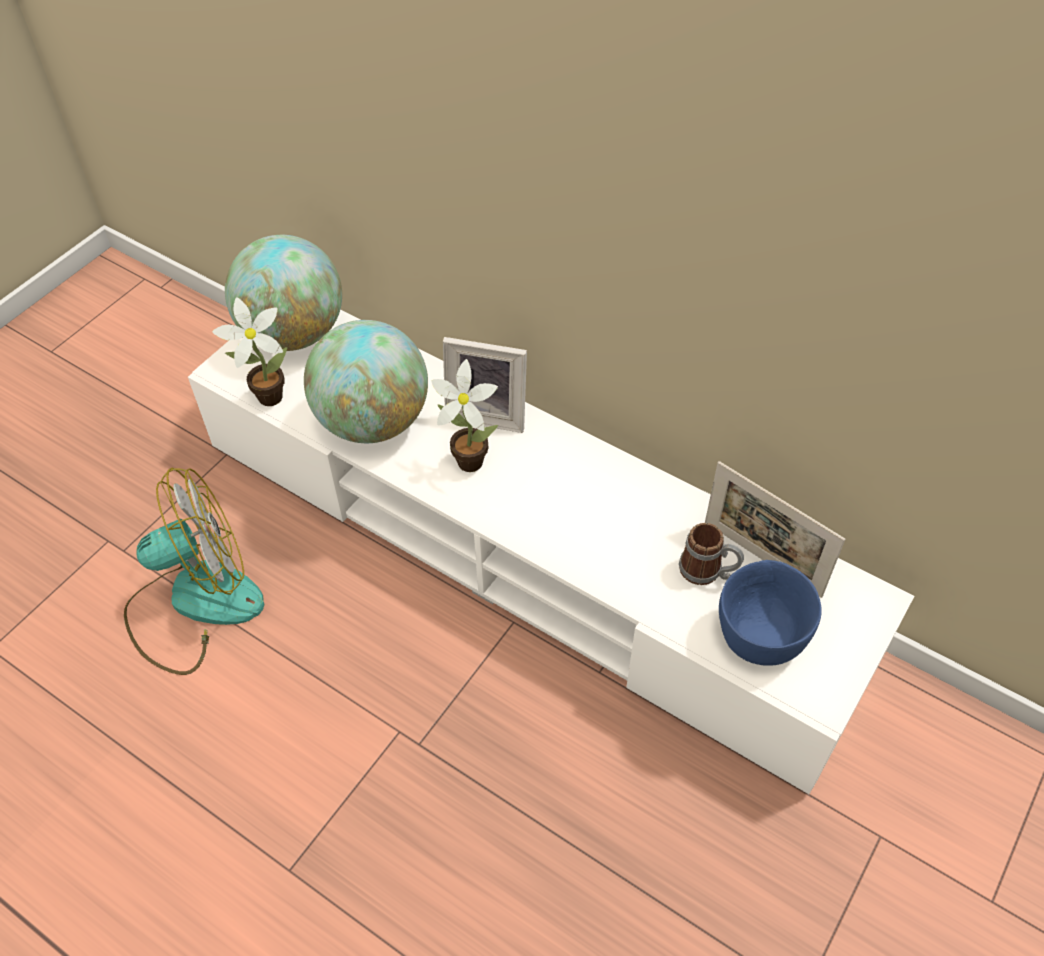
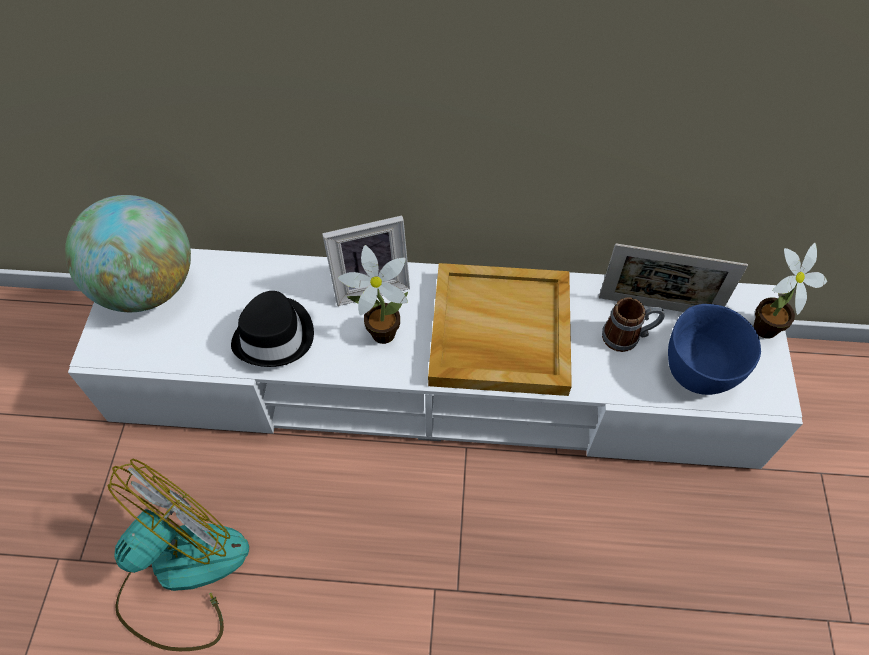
camera: 30 degrees left, 5 degrees up
(266, 396) = (159, 357): potted plant -> potted plant (761, 329)
(373, 421) = (275, 336): globe -> black hat
(579, 510) = (498, 333): none -> beige tray

